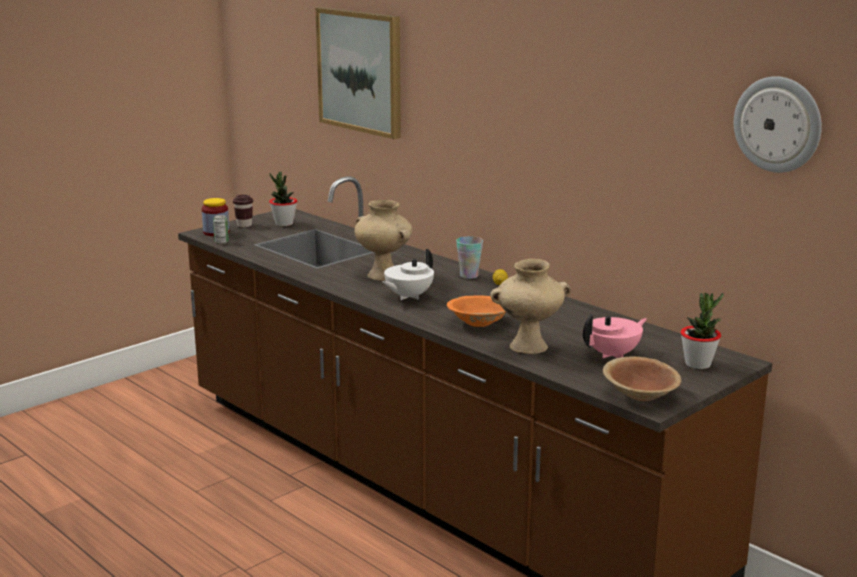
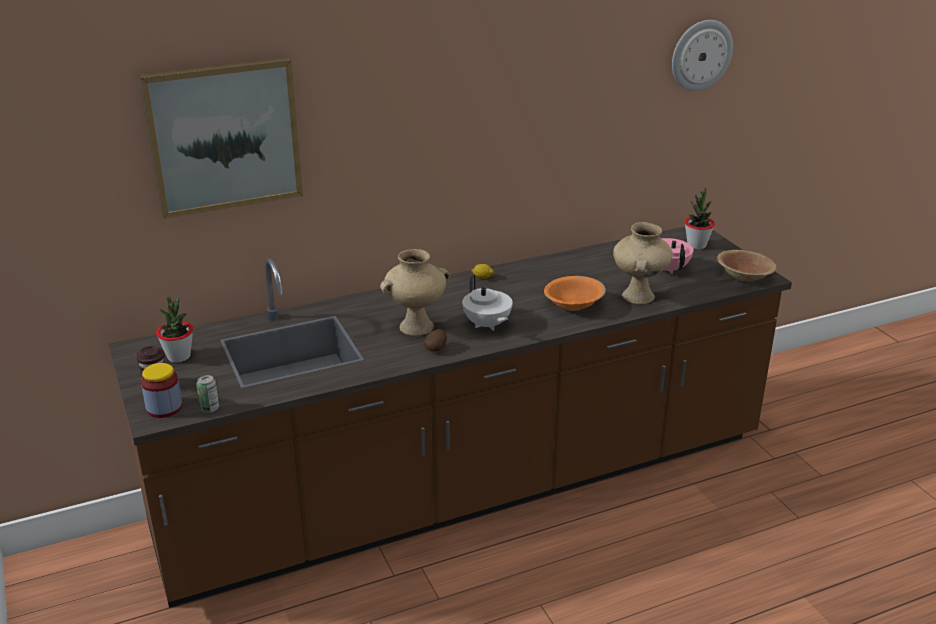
camera: 70 degrees left, 10 degrees up
(352, 286) = (436, 348): none -> potato
(469, 276) = (450, 286): cup -> none

